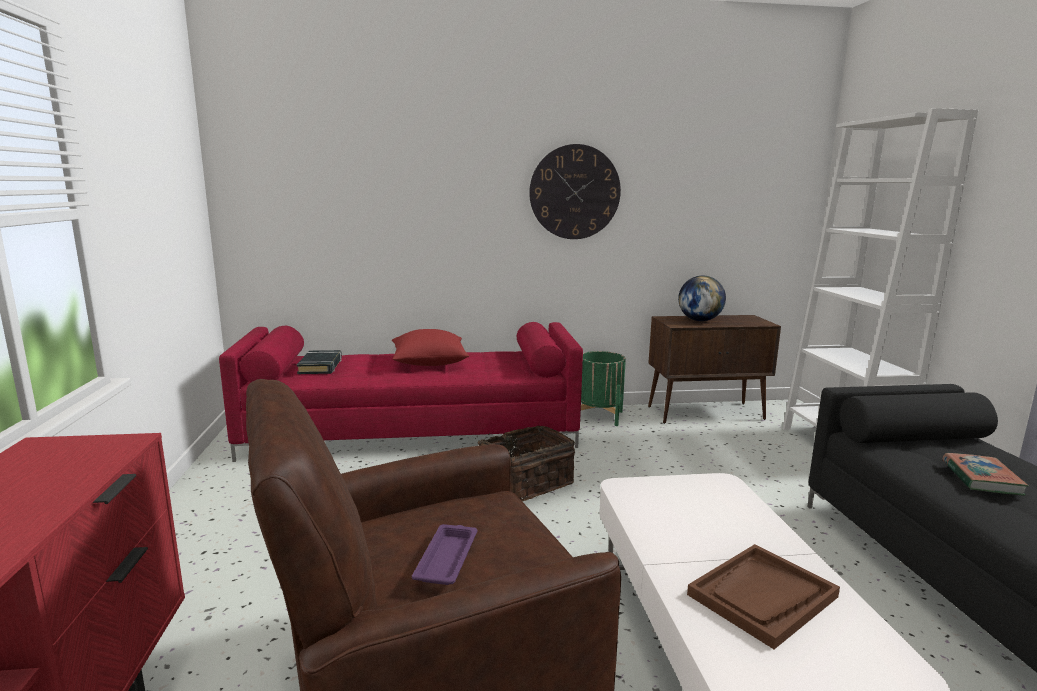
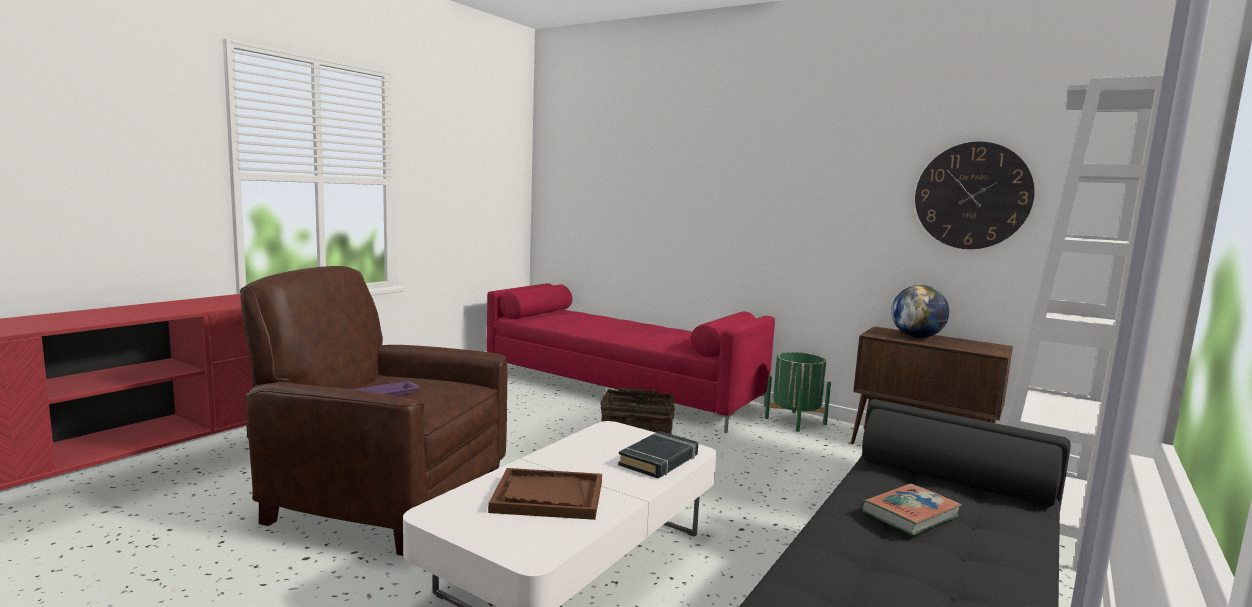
camera: 40 degrees right, 5 degrees down
(320, 366) = (561, 316): black book -> black book (659, 460)
(429, 363) = (636, 329): red pillow -> none
(574, 192) = (799, 187): wall clock -> wall clock (972, 196)

